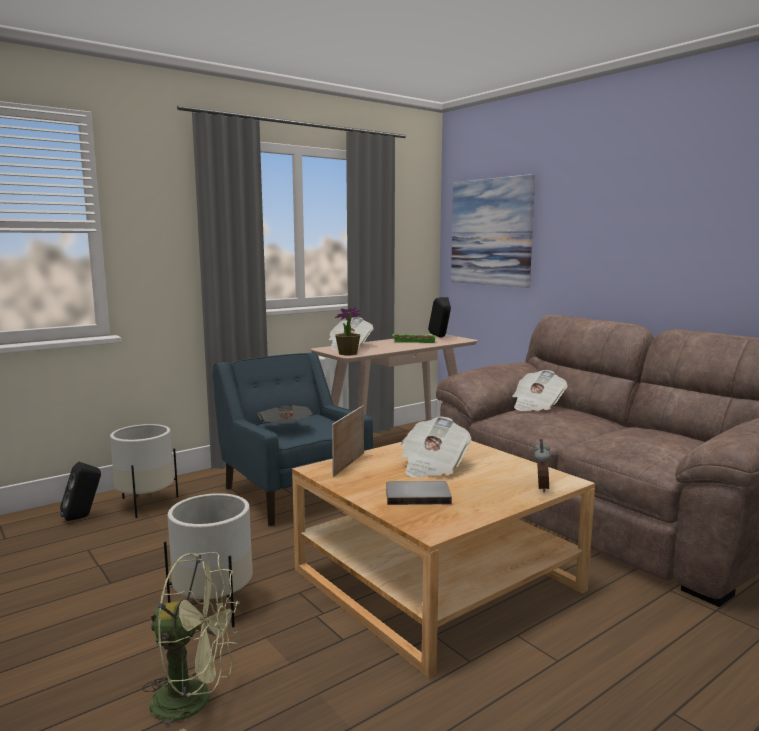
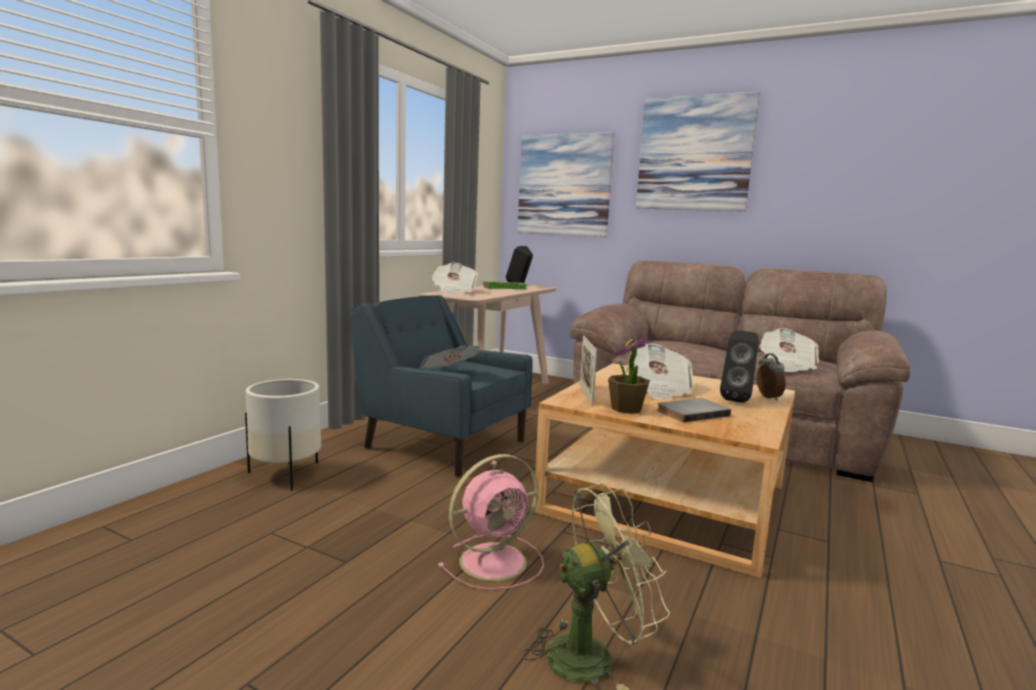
camera: 25 degrees left, 0 degrees up
(83, 517) = (219, 499): black speaker -> black speaker (737, 399)
(214, 606) = (495, 560): white planter -> pink fan
(347, 353) = (468, 297): potted plant -> potted plant (626, 409)
(536, 406) = (655, 339): newspaper -> newspaper (787, 366)
(612, 194) = (694, 154): none -> picture

